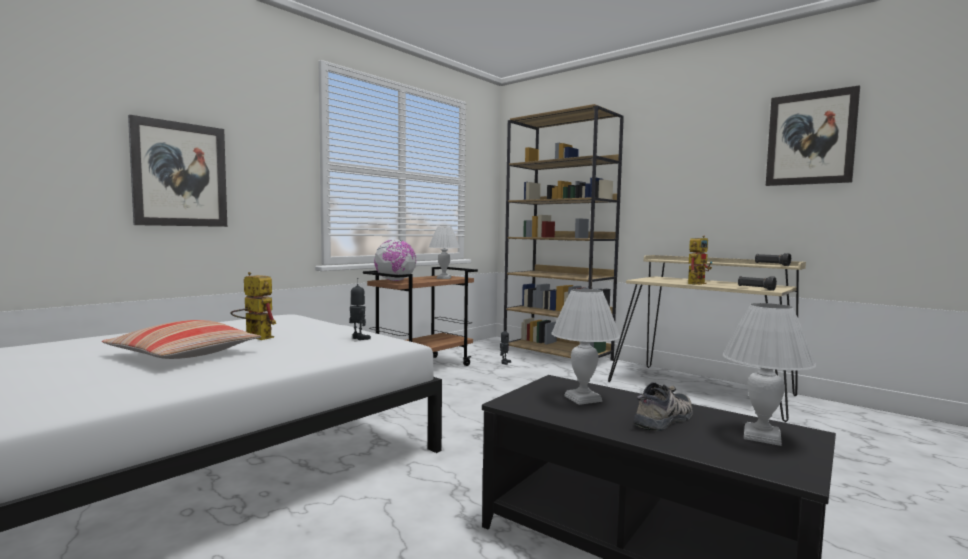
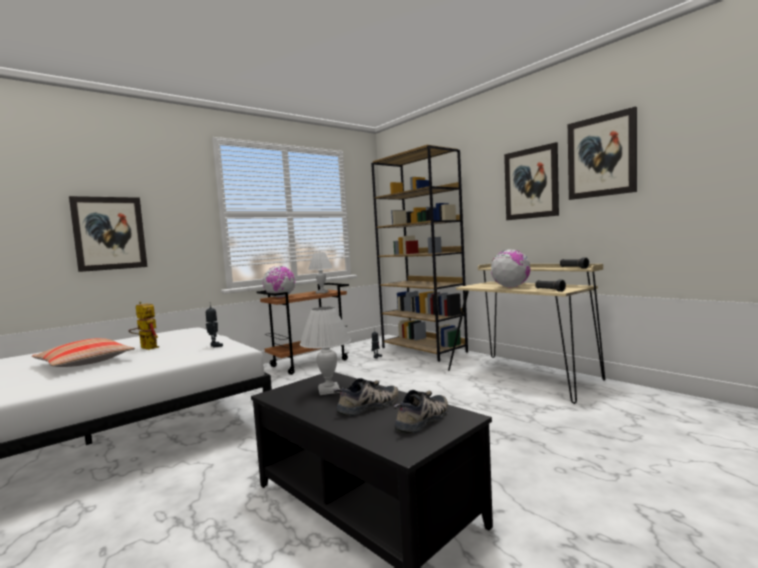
camera: 10 degrees right, 0 degrees up
(697, 283) = (510, 287): toy robot -> globe
(716, 163) = (531, 183): none -> picture
(760, 436) = (424, 420): white table lamp -> shoe

